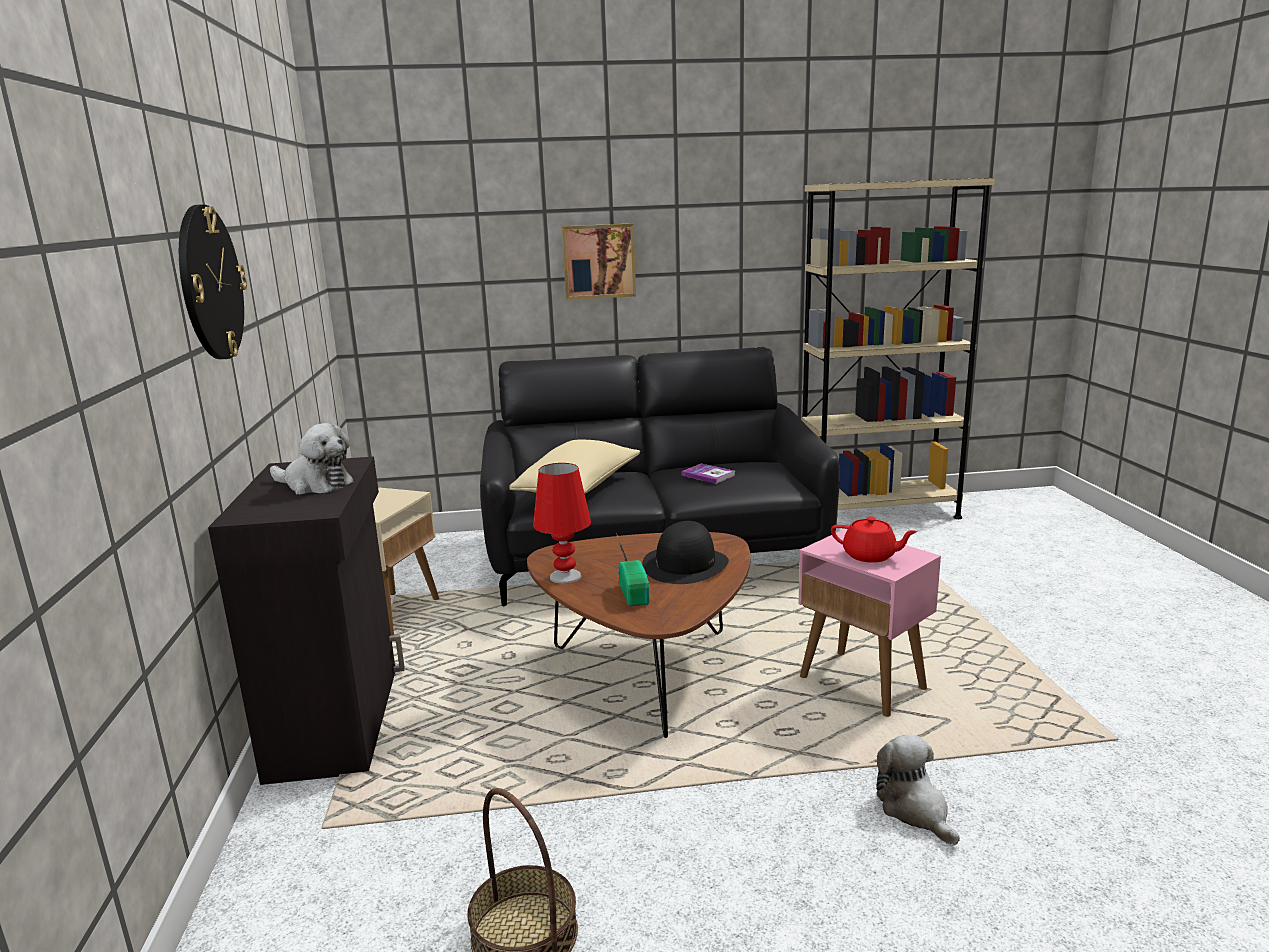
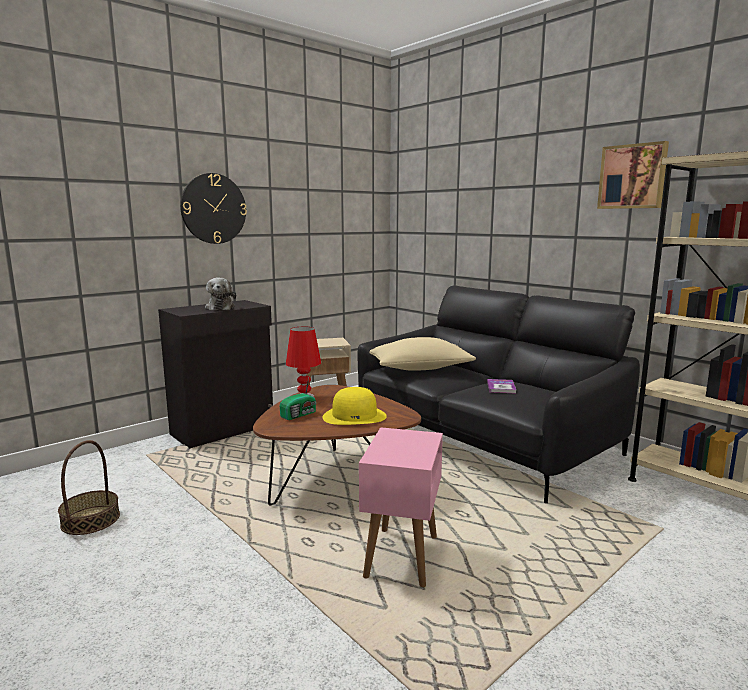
camera: 55 degrees right, 5 degrees down
(599, 261) = (520, 224): picture -> picture (632, 176)
(685, 564) = (354, 416): black hat -> yellow hat
(870, 556) = (395, 447): red teapot -> none
(915, 810) = (254, 617): plush toy -> none

